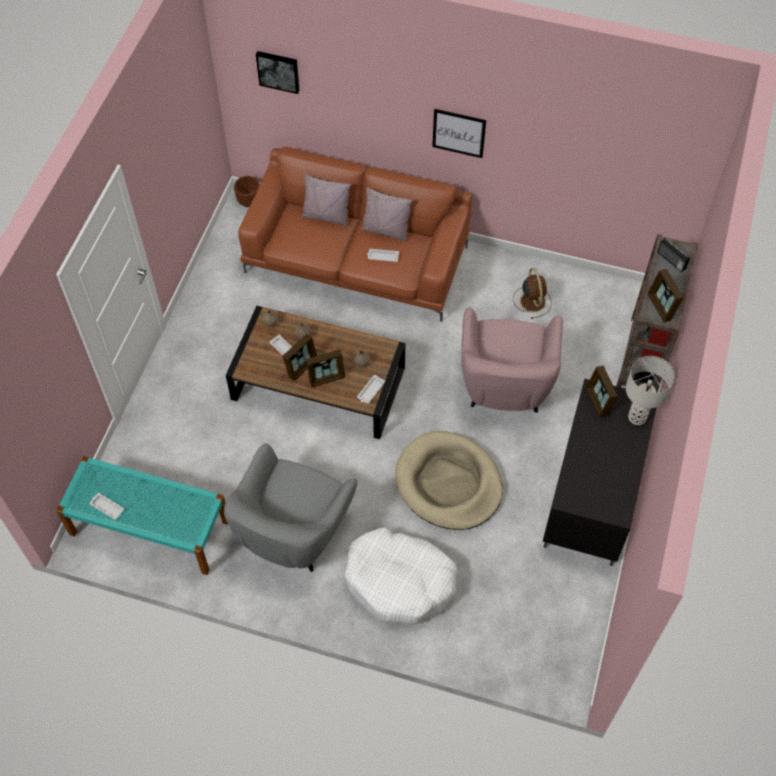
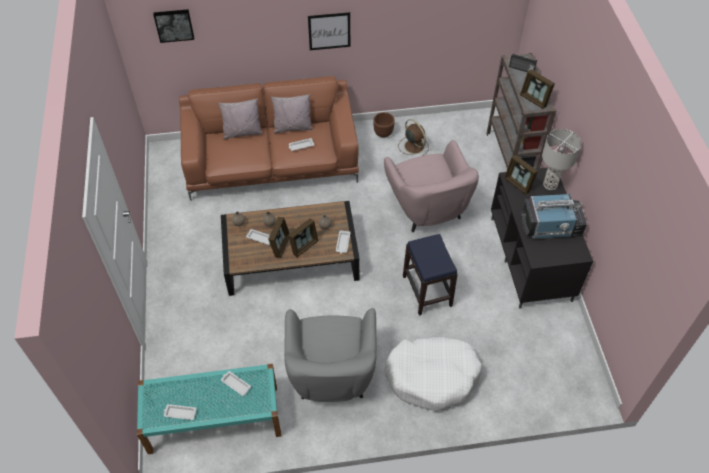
camera: 25 degrees left, 5 degrees down
(175, 500) = (235, 384): none -> white tray
(249, 201) = (167, 149): brown planter -> brown planter (383, 133)
(448, 483) = (427, 291): beige dog bed -> stool
(606, 468) = (551, 226): none -> television

